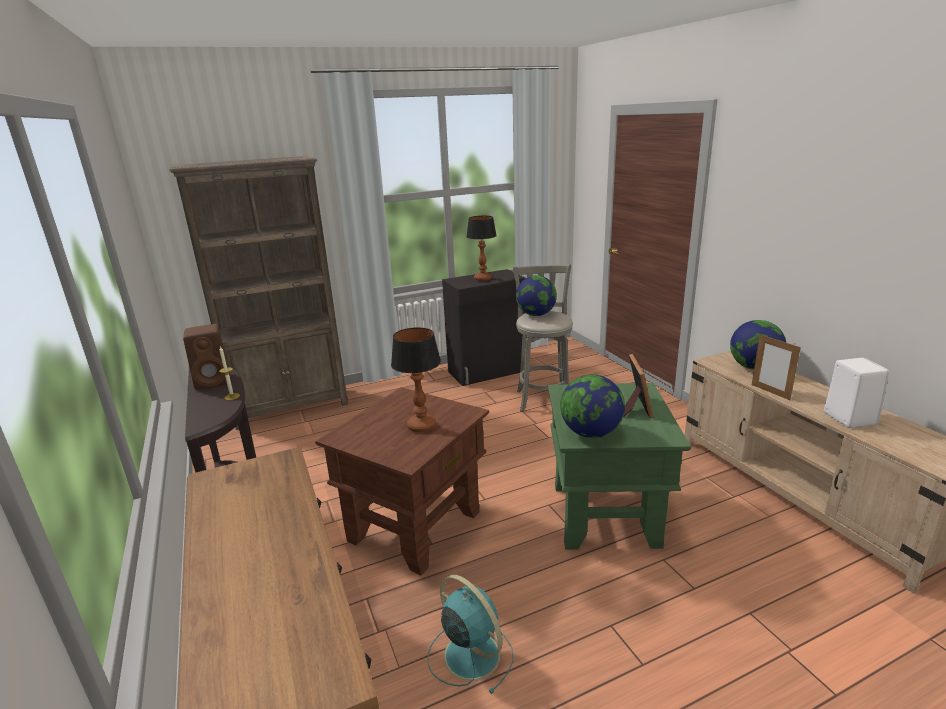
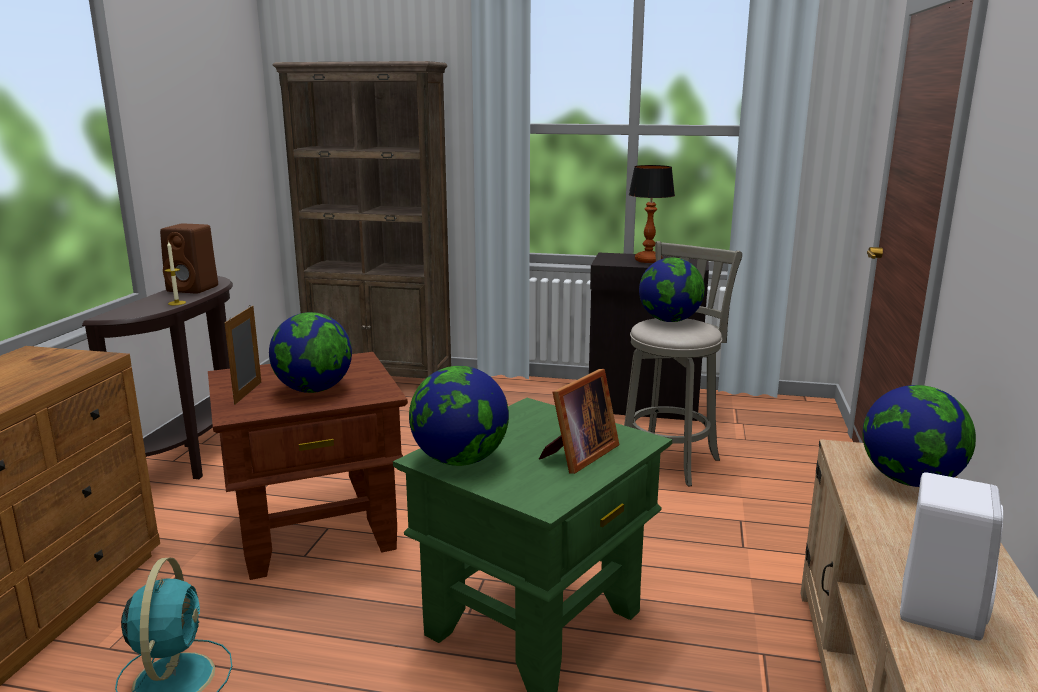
camera: 35 degrees right, 5 degrees down
(421, 425) = (314, 390): table lamp -> globe
(770, 392) = (863, 520): picture frame -> picture frame (248, 393)

